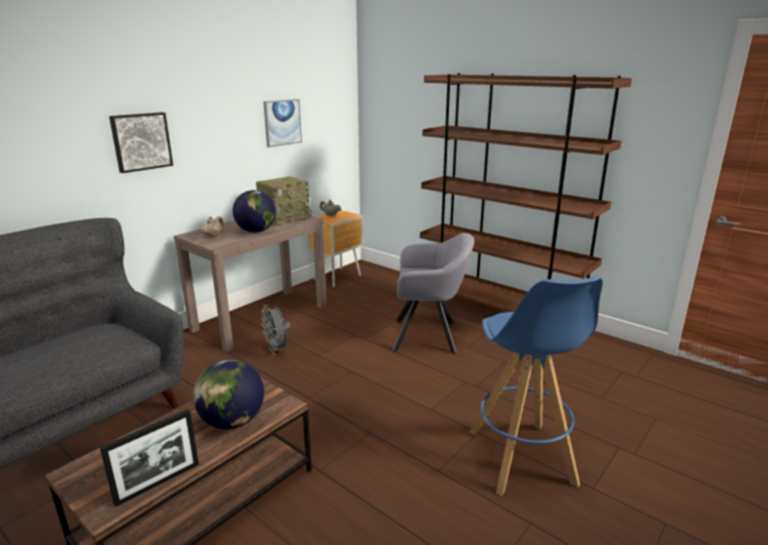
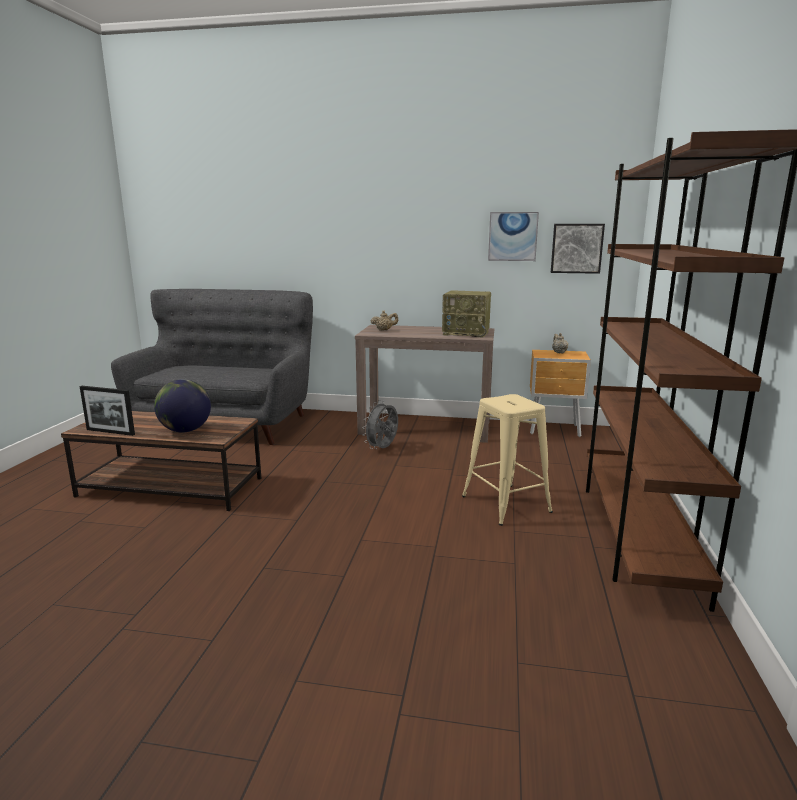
camera: 60 degrees right, 5 degrees down
(141, 141) = (358, 239): picture -> picture (576, 248)
(256, 231) = (417, 334): globe -> none
(429, 336) = (506, 504): grey armchair -> beige stool
(521, 458) = (318, 614): blue stool -> none

